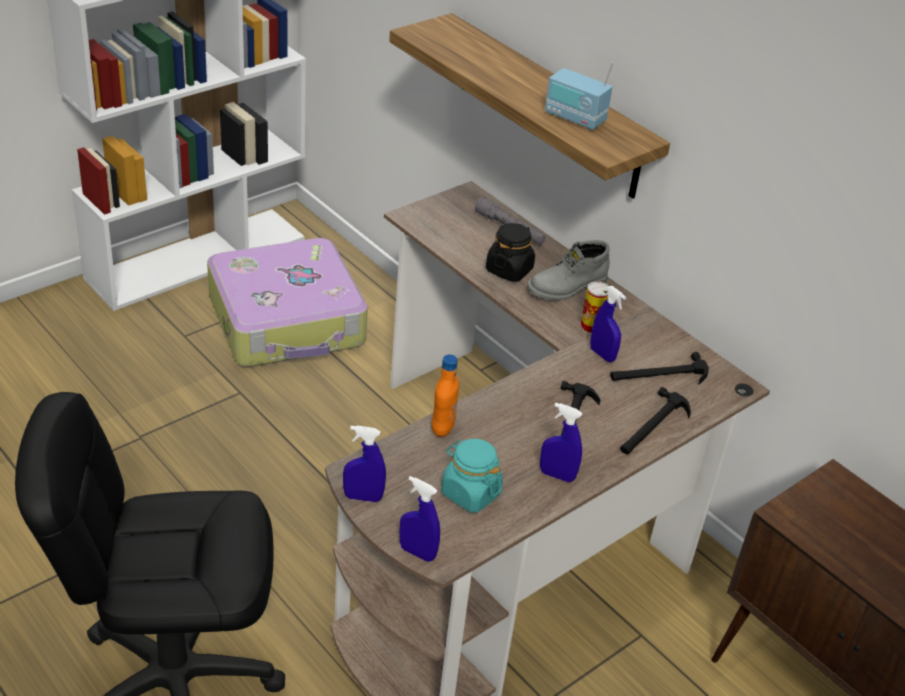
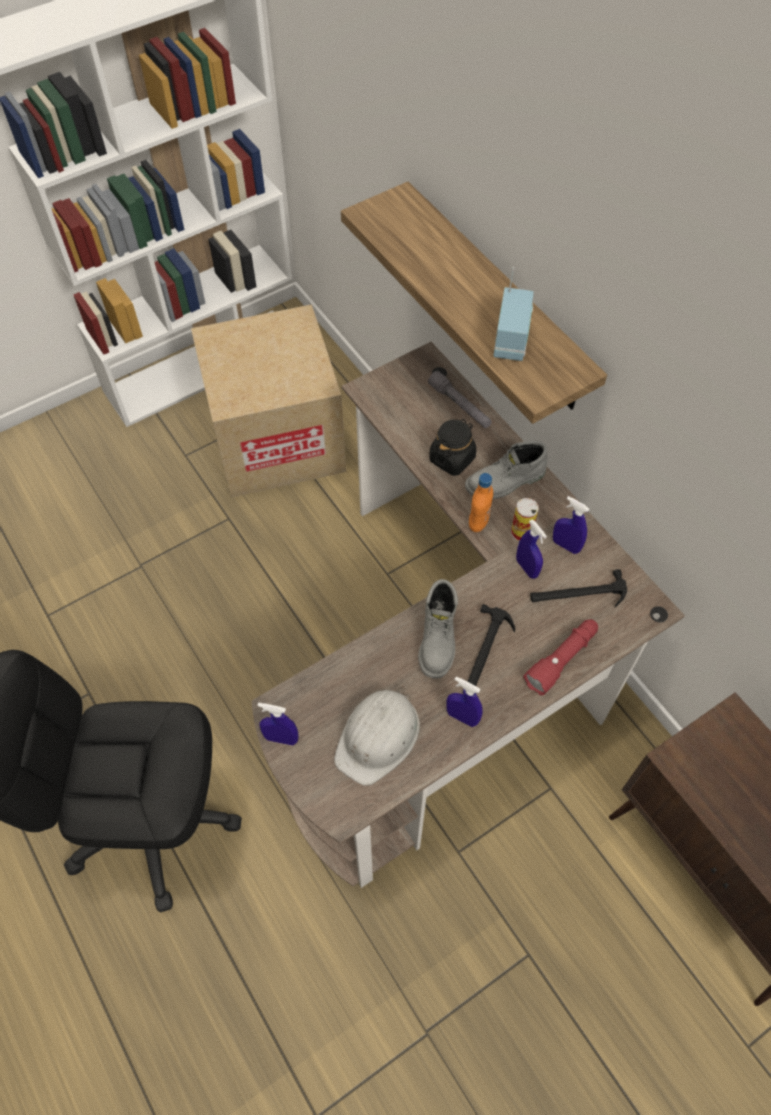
camera: 10 degrees right, 20 degrees up
(288, 321) = (276, 439): suitcase -> cardboard box
(417, 552) = (322, 805): blue spray bottle -> blue spray bottle (565, 545)
(442, 428) = (363, 657): orange bottle -> orange bottle (478, 522)
(470, 493) = (379, 736): turquoise jar -> white hard hat
(520, 411) = (438, 638): none -> grey boot
(574, 118) = (511, 340): radio -> radio turned 120 degrees counterclockwise
(652, 426) = (562, 659): hammer -> red flashlight

